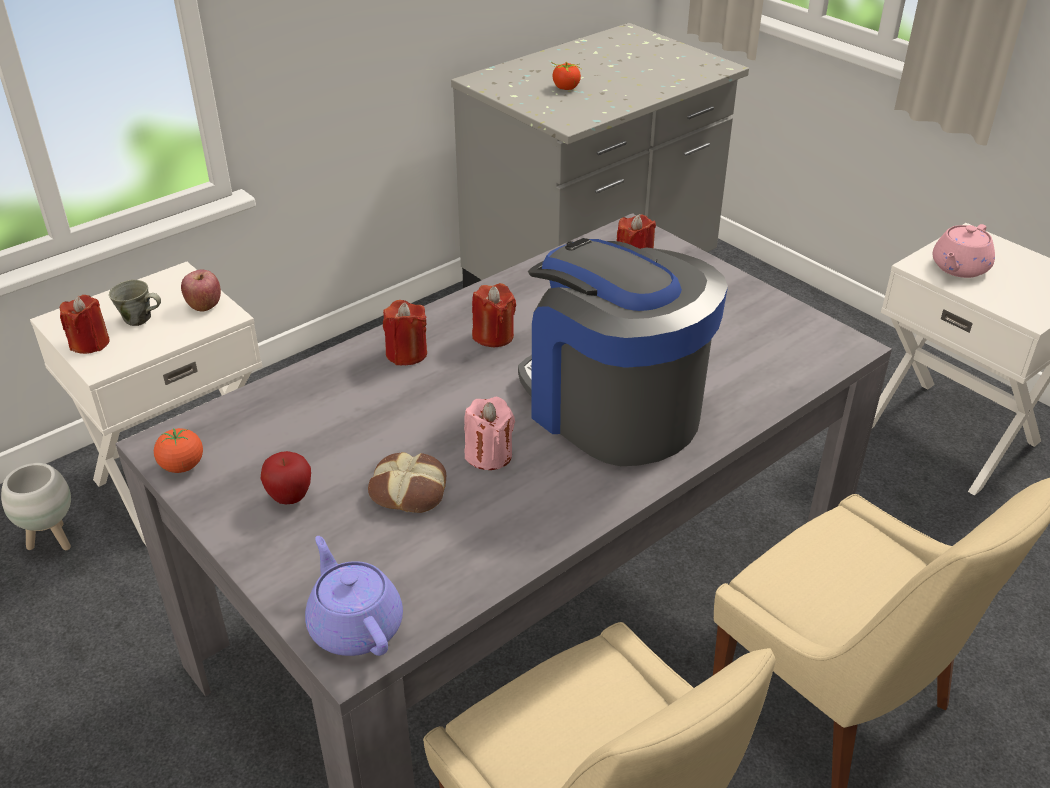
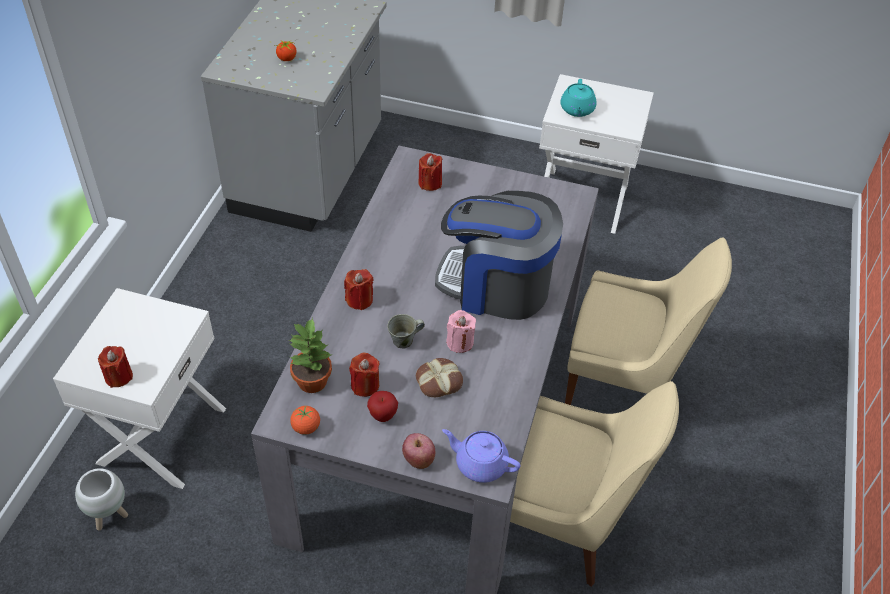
camera: 35 degrees left, 10 degrees up
(139, 319) = (132, 345): grey mug -> grey mug (404, 341)
(204, 305) = (166, 316): apple -> apple (418, 459)
(250, 417) = (312, 380): none -> potted plant
(493, 336) = (396, 267): red candle -> red candle (365, 385)
(959, 268) = (577, 110): pink teapot -> turquoise teapot

